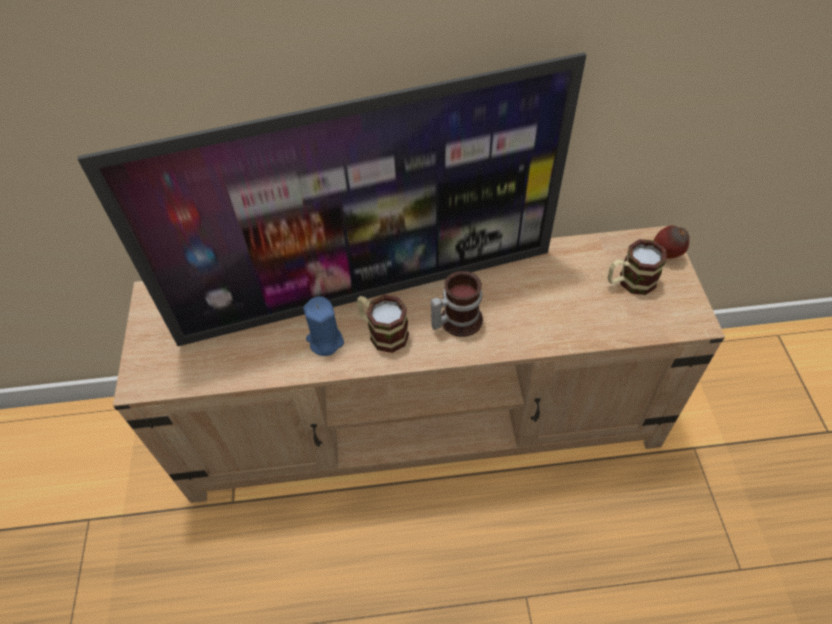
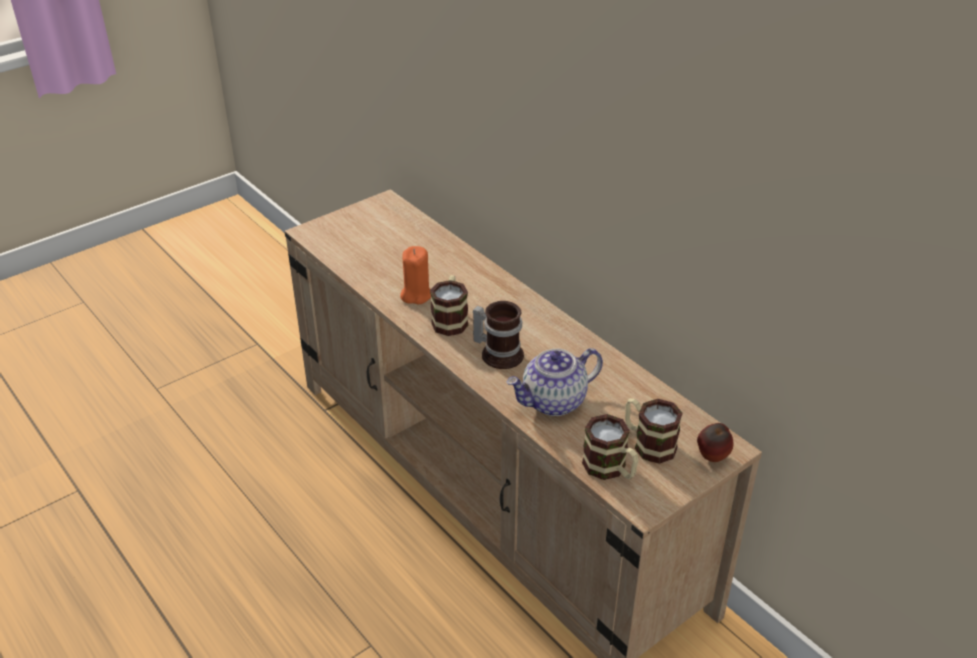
camera: 55 degrees right, 15 degrees down
(325, 341) = (416, 295): blue candle -> orange candle
(369, 292) = (484, 296): television -> none
(545, 315) = (554, 402): none -> teapot
(646, 320) = (610, 469): none -> mug

